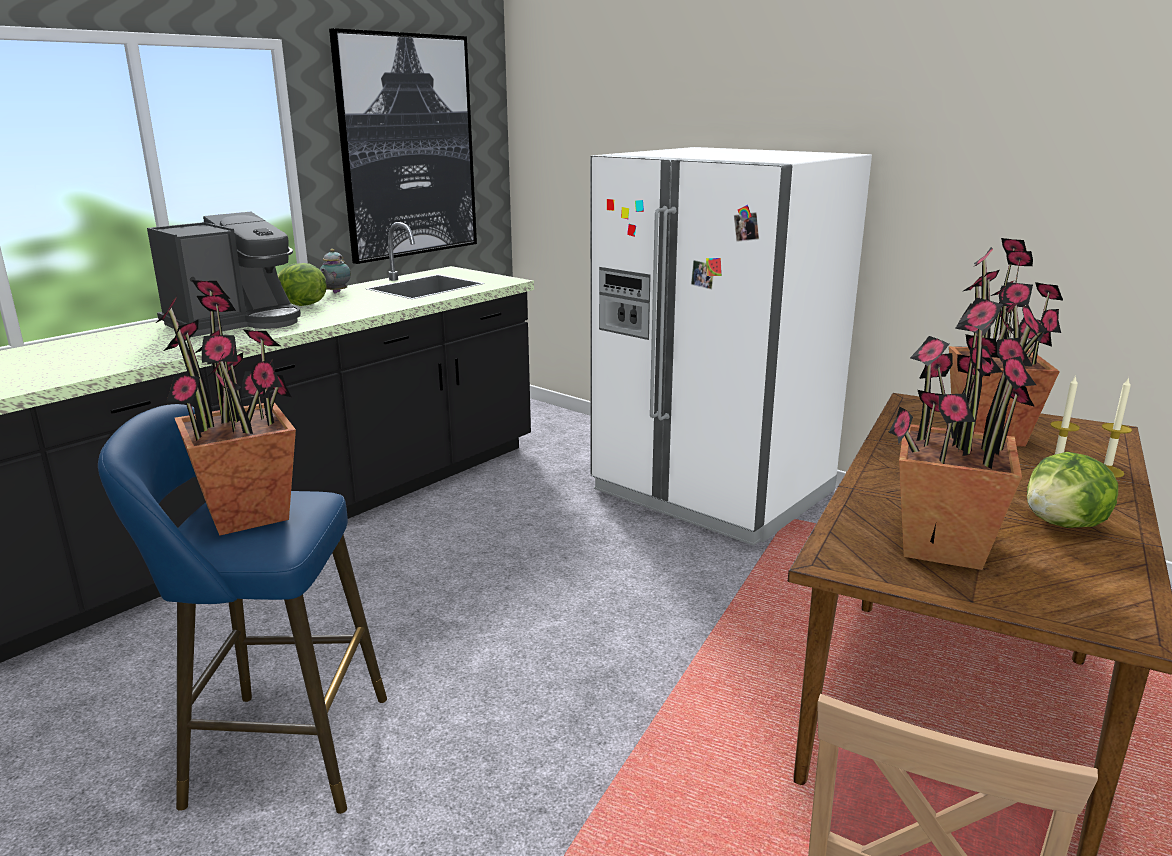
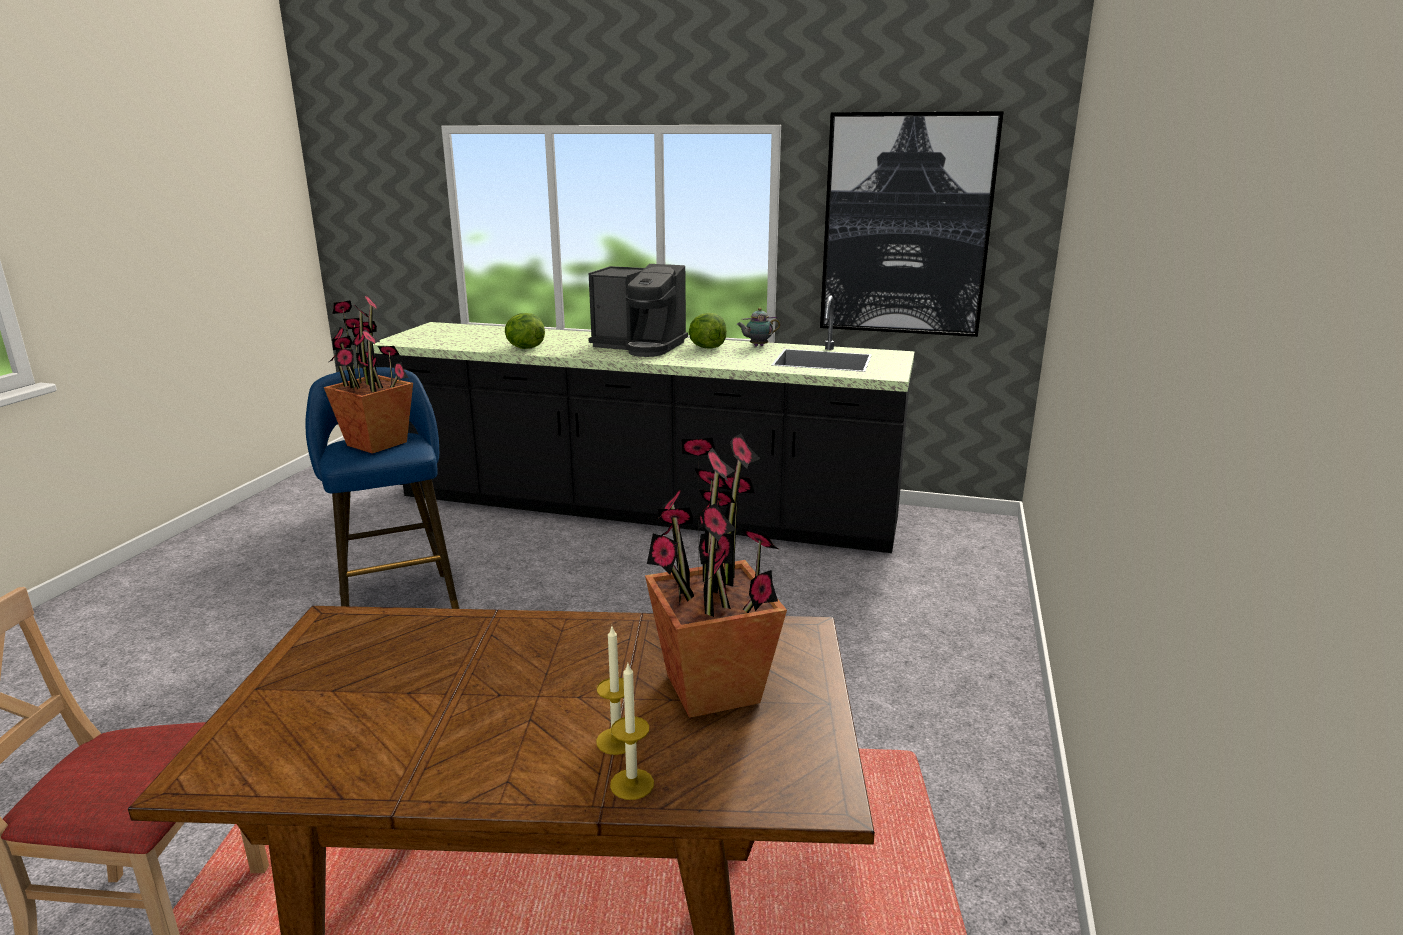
camera: 65 degrees right, 0 degrees up
(712, 491) = (925, 684): white fridge -> none
(942, 545) = (367, 669): potted plant -> none
(1064, 525) = (436, 743): lettuce -> lettuce (524, 348)

